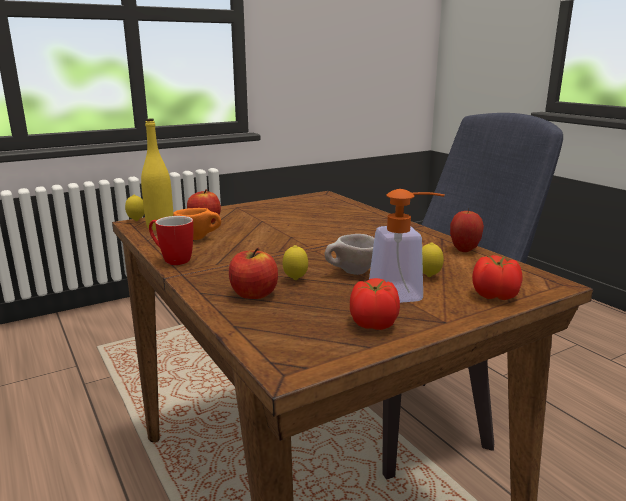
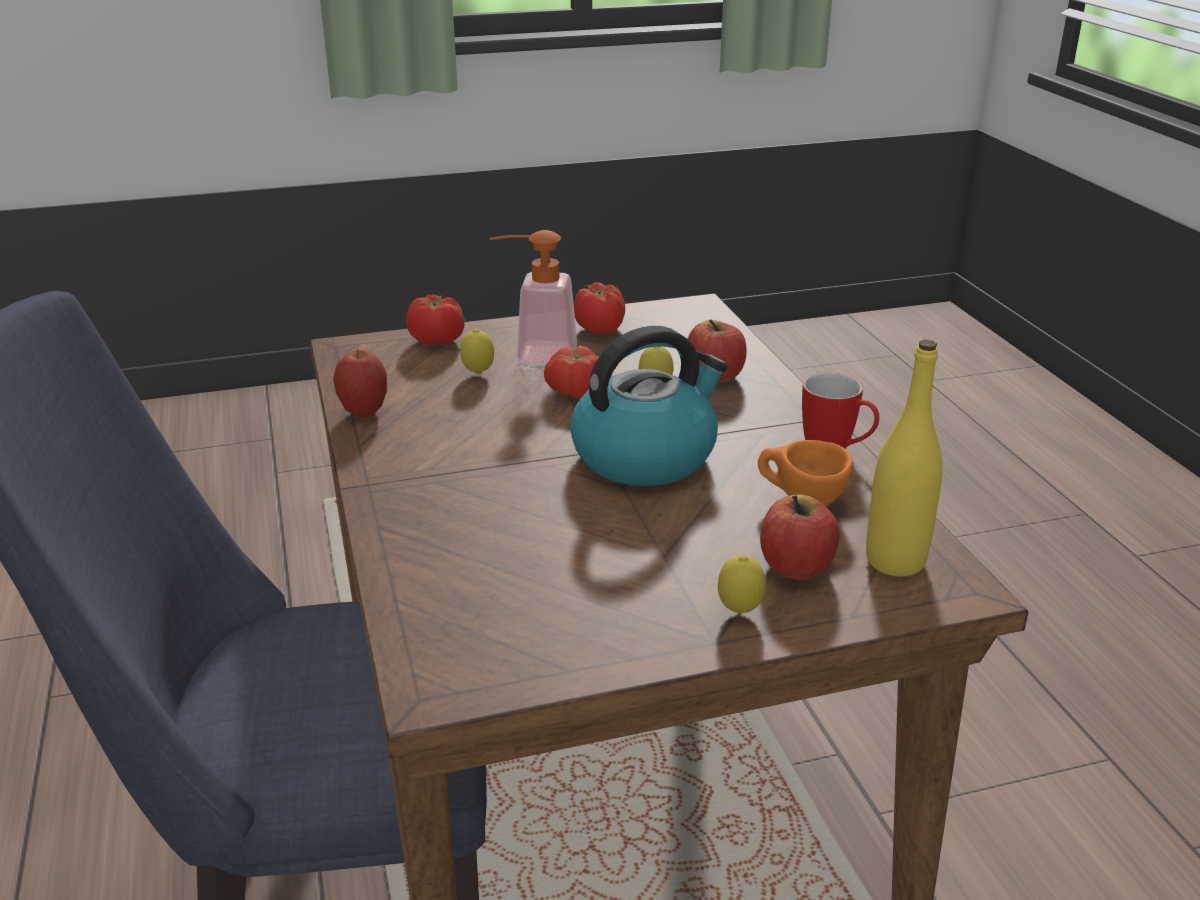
camera: 165 degrees left, 10 degrees up
(136, 221) = (964, 598): lemon -> lemon (739, 612)
(285, 247) = (646, 455): none -> kettle
(351, 273) = (575, 391): beige cup -> tomato

